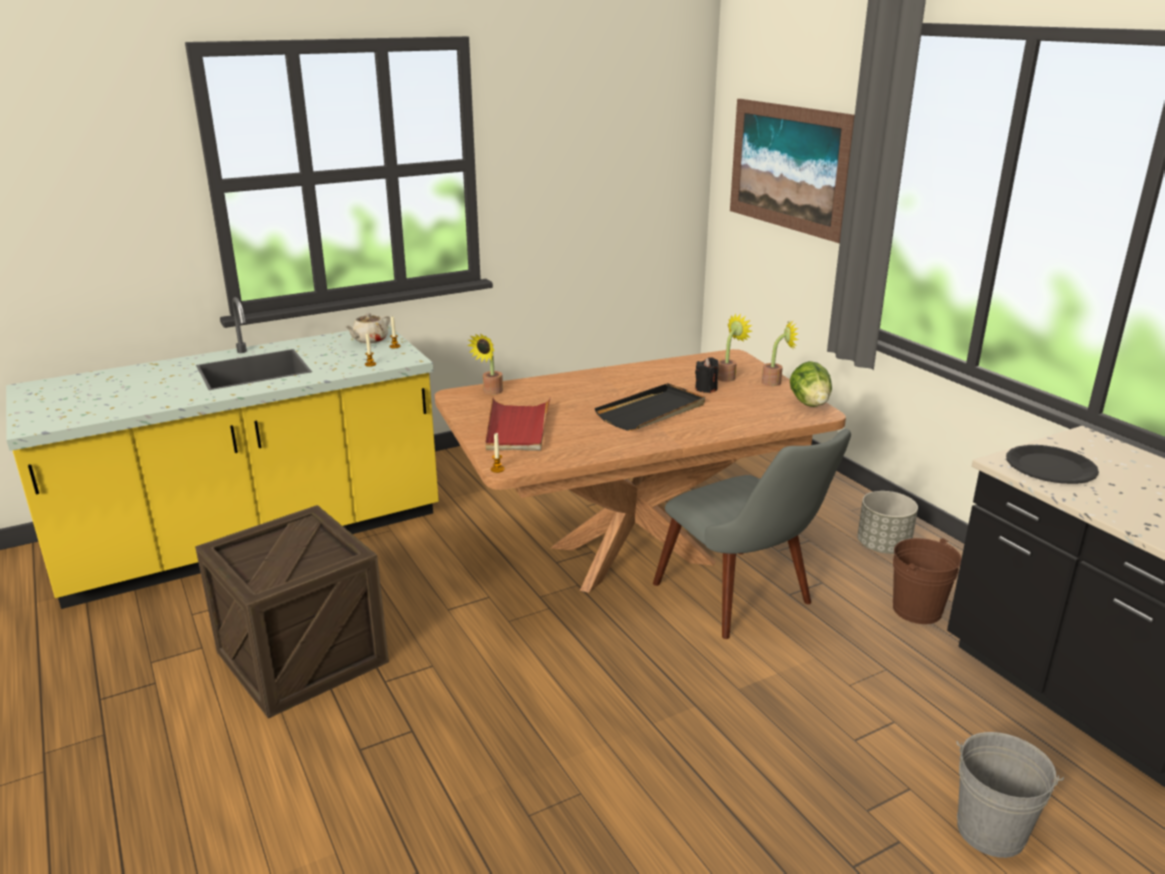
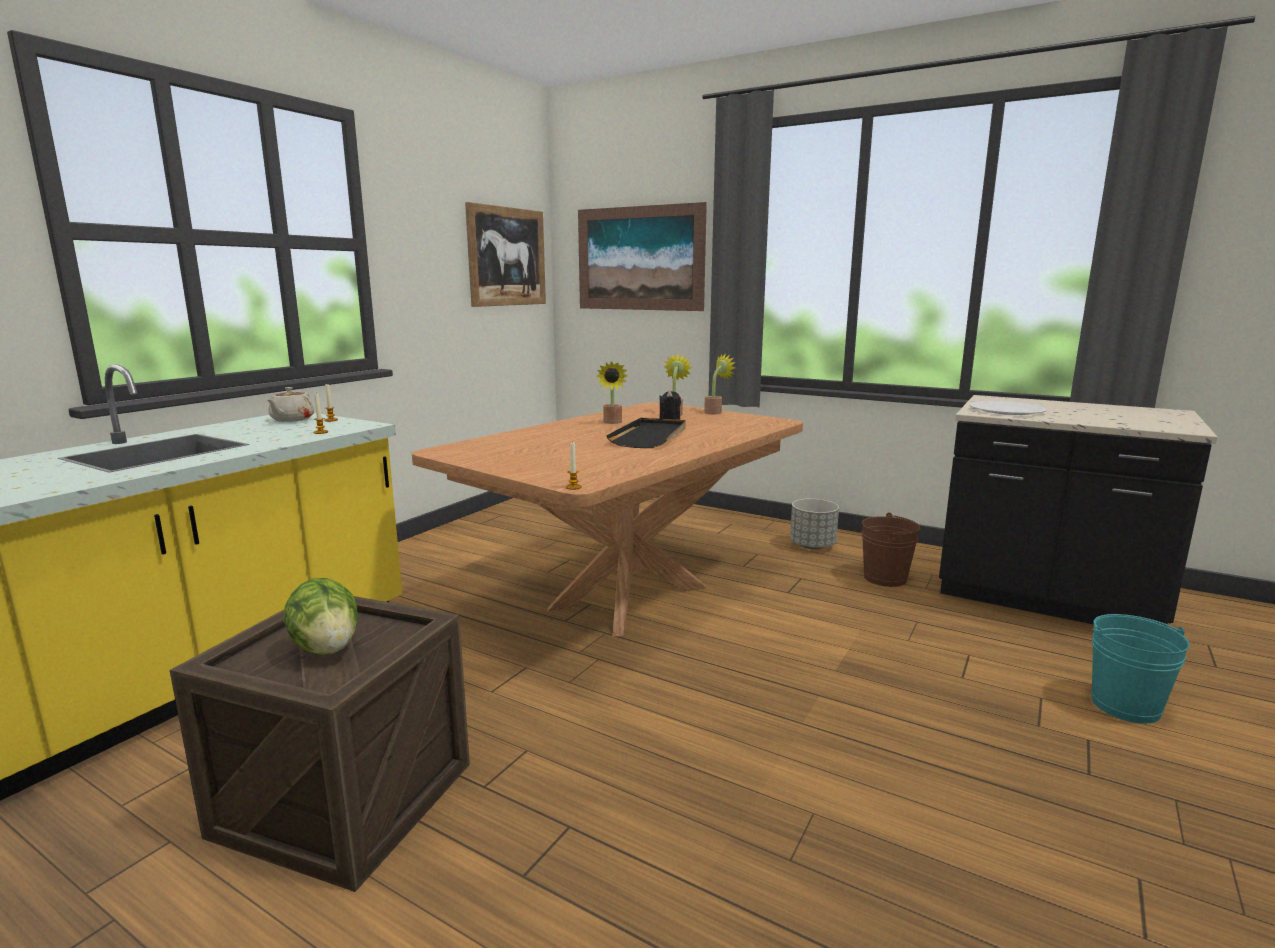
camera: 30 degrees left, 10 degrees down
(490, 392) = (473, 445): potted plant -> potted plant (612, 422)
(517, 428) = (543, 461): red tray -> none
(646, 154) = (507, 257): none -> picture
(746, 602) = (762, 606): grey chair -> none
(810, 403) = (763, 418): lettuce -> lettuce (327, 648)
(991, 831) = (1125, 706): grey bucket -> turquoise bucket
(1050, 467) = (1006, 410): black plate -> white plate

